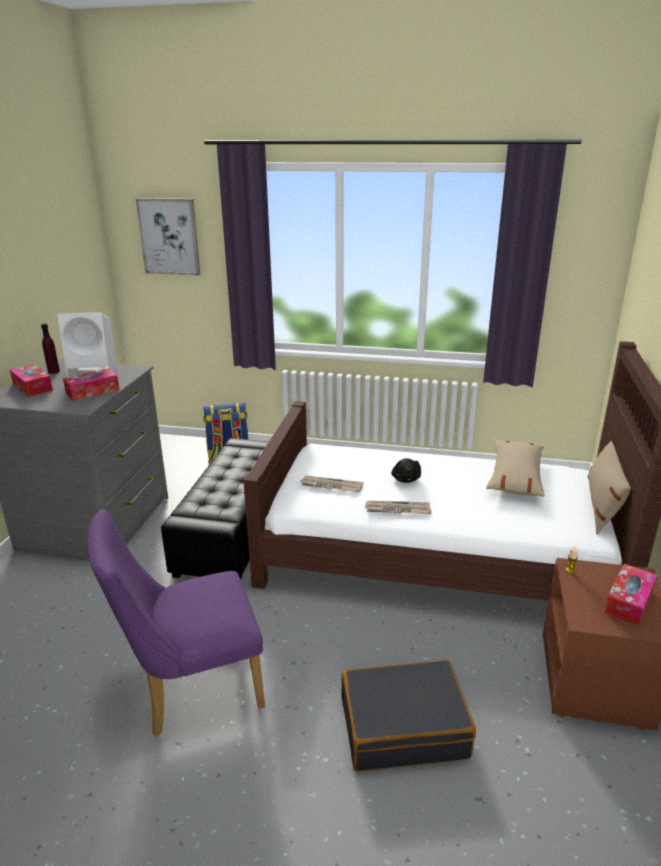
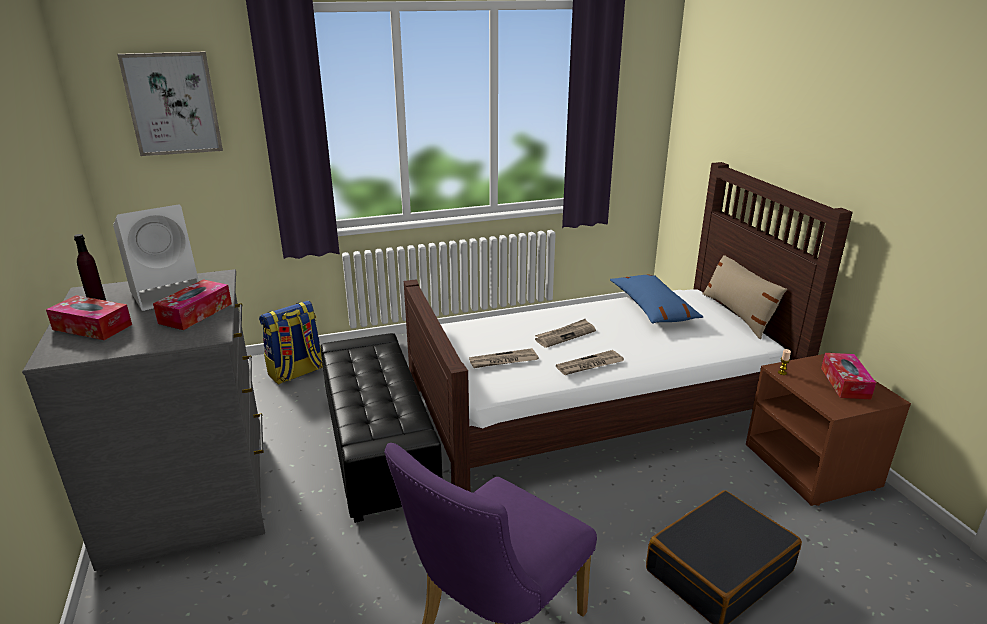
camera: 30 degrees left, 0 degrees up
(406, 479) = (565, 335): black plush toy -> newspaper
(515, 476) = (652, 308): beige pillow -> blue pillow

